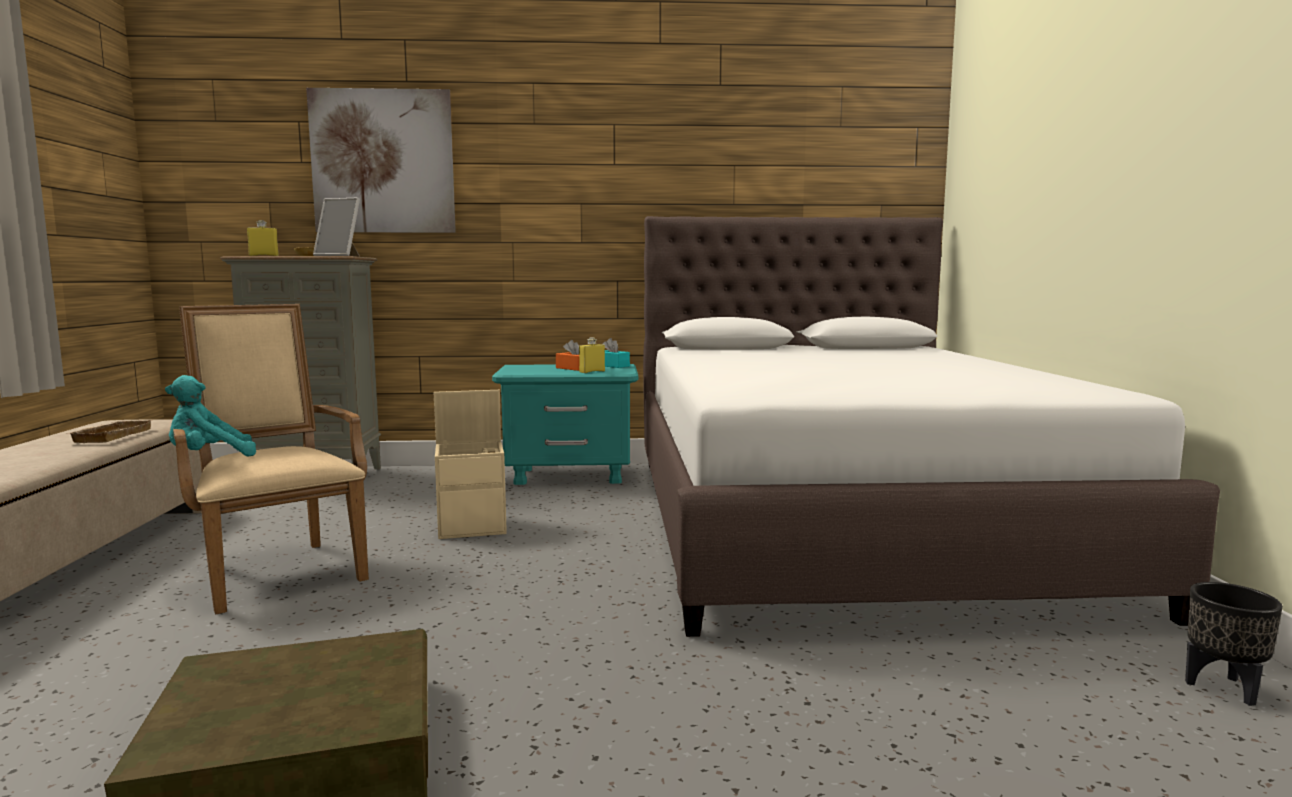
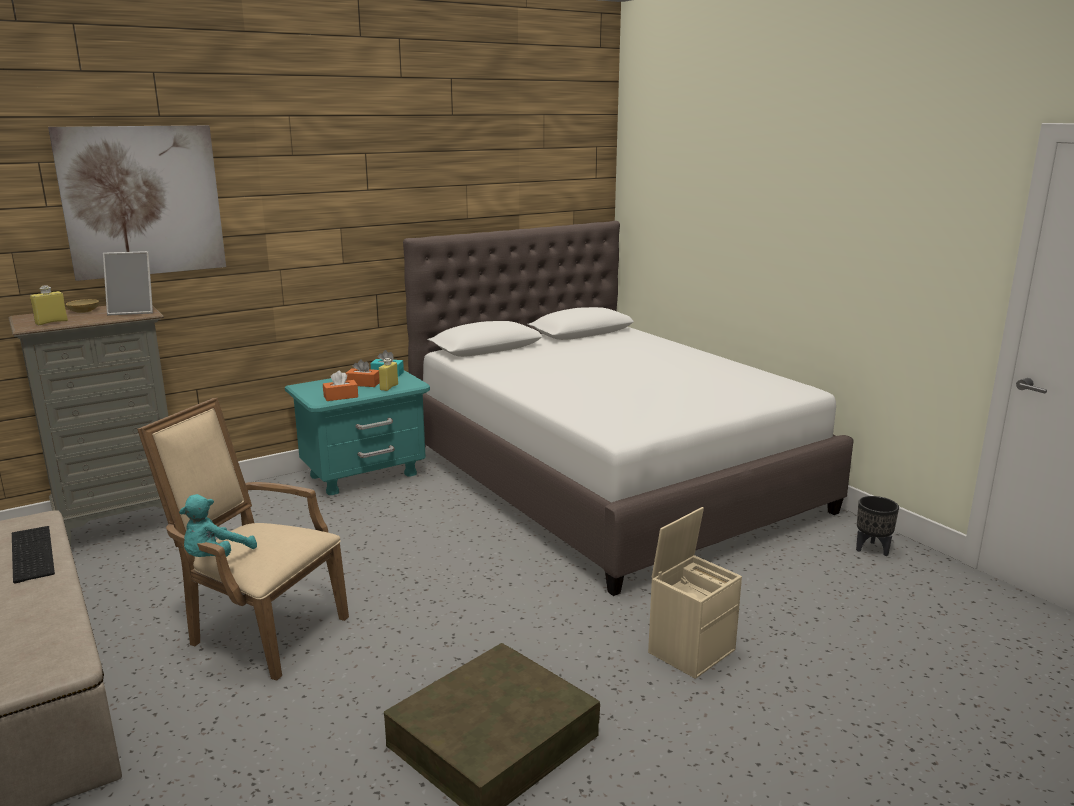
camera: 30 degrees left, 10 degrees up
(111, 436) = (29, 553): beige tray -> keyboard
(473, 527) = (359, 547): beige storage box -> beige storage box (691, 650)
(533, 372) = (341, 396): none -> orange tissue box

